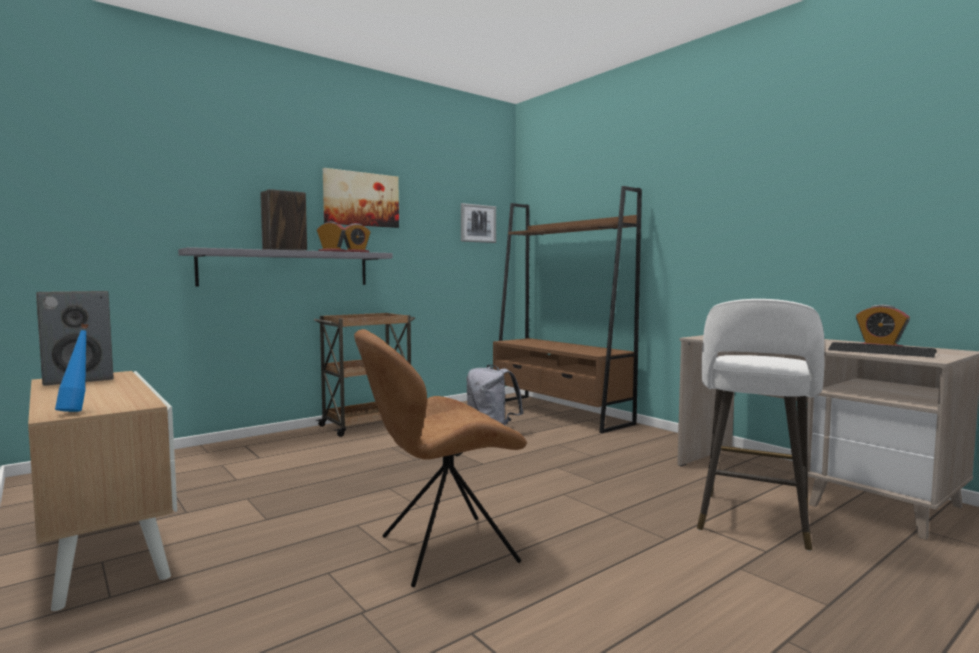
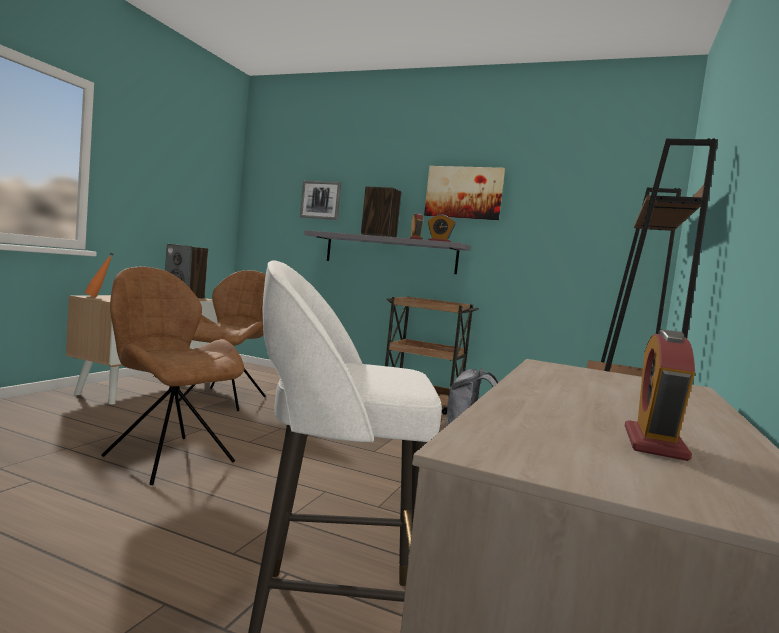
camera: 60 degrees right, 0 degrees up
(77, 411) = (97, 297): blue bottle -> orange bottle
(239, 501) = (225, 398): none -> brown chair
(478, 223) = (612, 216): picture -> picture (321, 200)
(880, 352) = (551, 430): keyboard -> none

